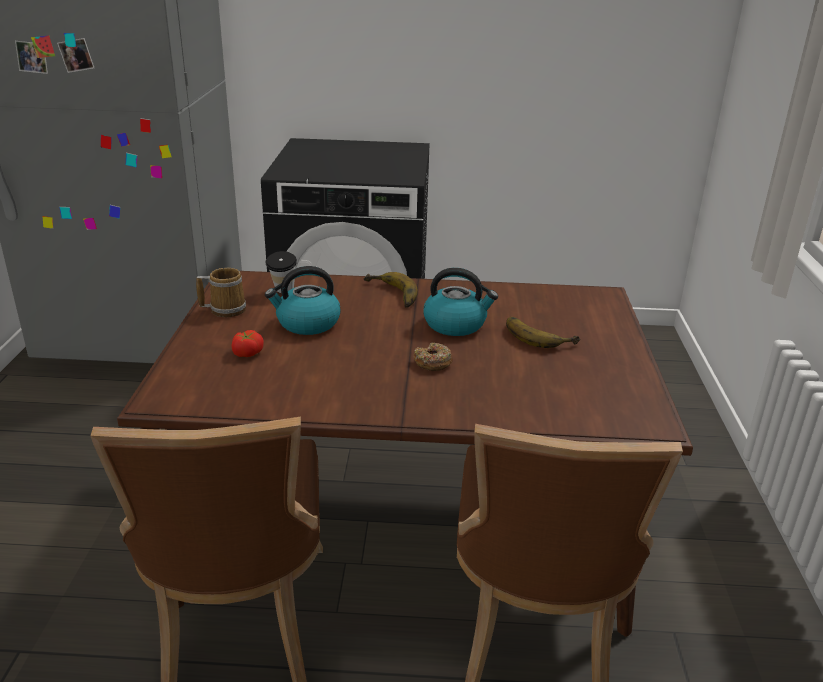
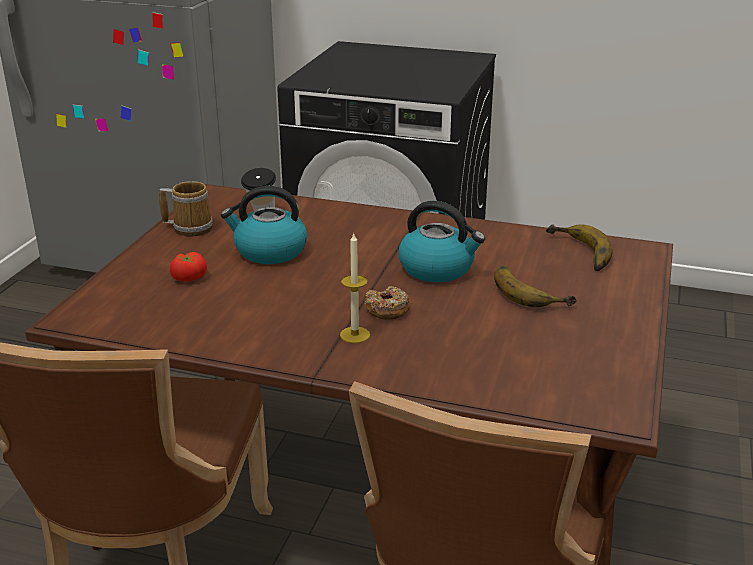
camera: 15 degrees right, 0 degrees up
(390, 295) = (379, 227): banana -> banana (577, 253)
(417, 386) = (355, 335): none -> candle

